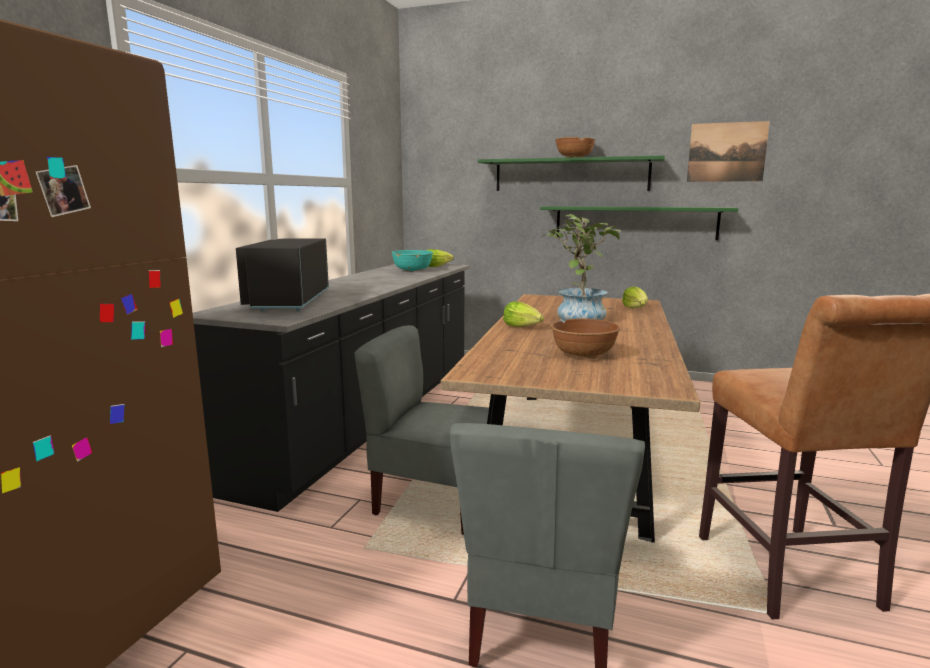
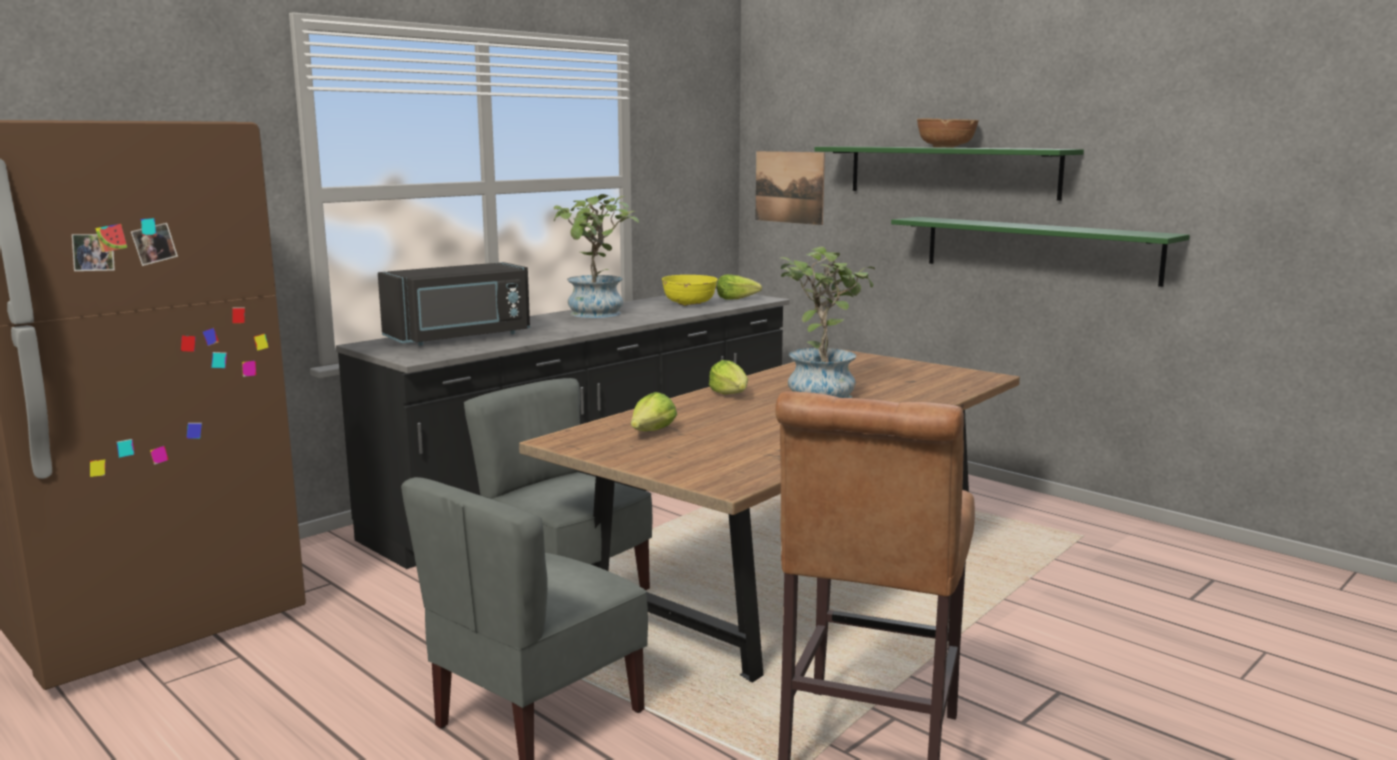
camera: 25 degrees right, 0 degrees up
(287, 301) = (460, 337): black microwave -> black microwave turned 150 degrees counterclockwise
(361, 280) = (596, 314): none -> potted plant
(412, 271) = (689, 304): turquoise bowl -> yellow bowl
(583, 355) = (723, 437): brown bowl -> none
(636, 308) = (945, 386): lettuce -> lettuce (652, 432)
(726, 152) = (1177, 143): picture -> picture (789, 187)

